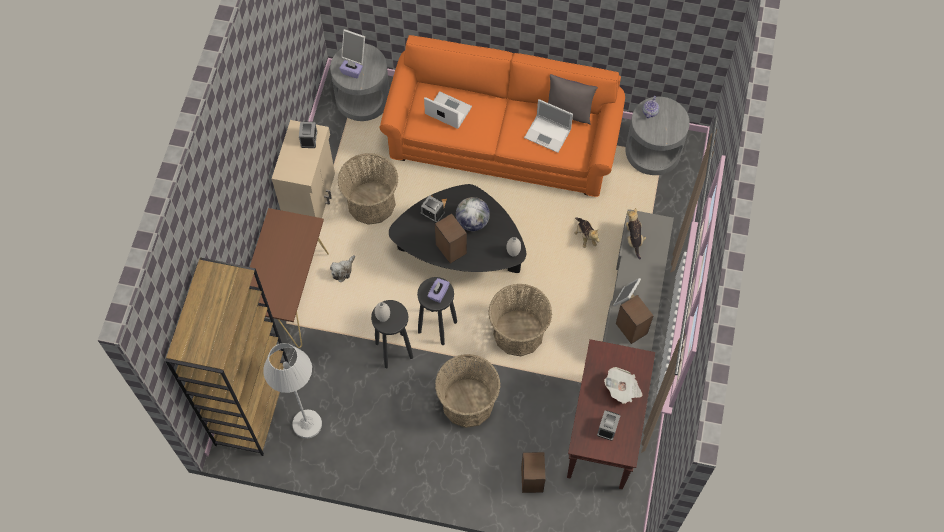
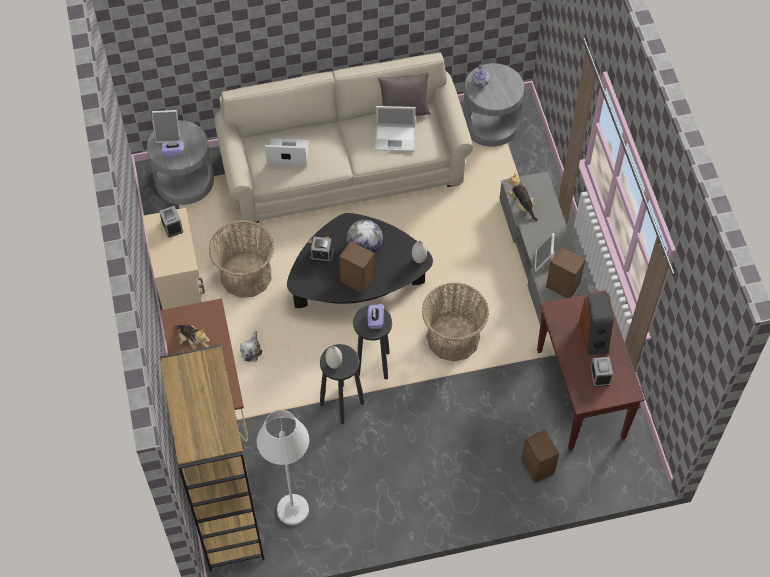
camera: 25 degrees left, 5 degrees down
(467, 402) = (439, 422): basket -> none
(503, 140) = (344, 167): orange sofa -> beige sofa
(585, 236) = (468, 224): plush toy -> plush toy (192, 342)
(622, 389) = (594, 335): newspaper -> speaker

